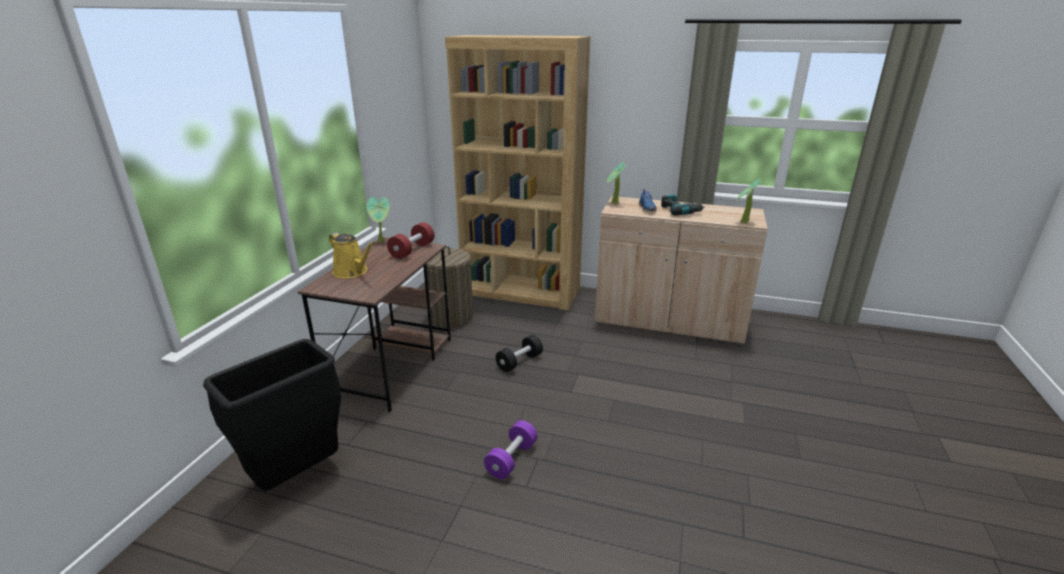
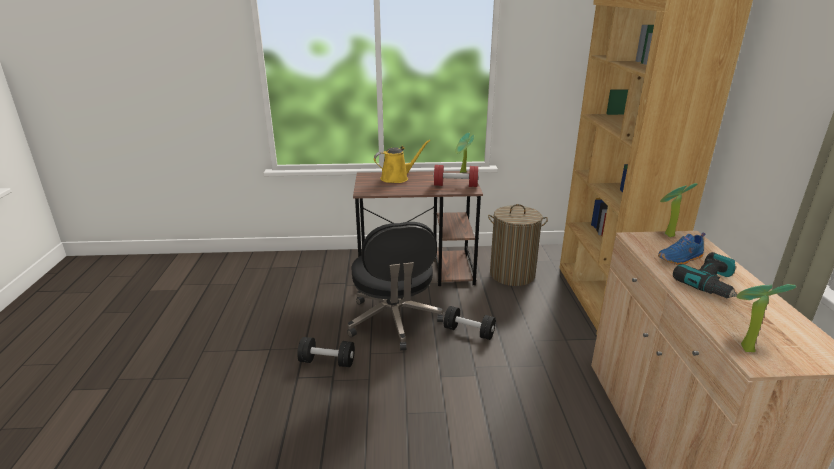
camera: 70 degrees right, 0 degrees up
(298, 477) = (283, 277): black trash can -> none
(352, 272) = (397, 178): yellow watering can -> yellow watering can turned 135 degrees counterclockwise
(472, 400) = (394, 321): none -> black office chair
(511, 459) = (327, 361): purple dumbbell -> black dumbbell

